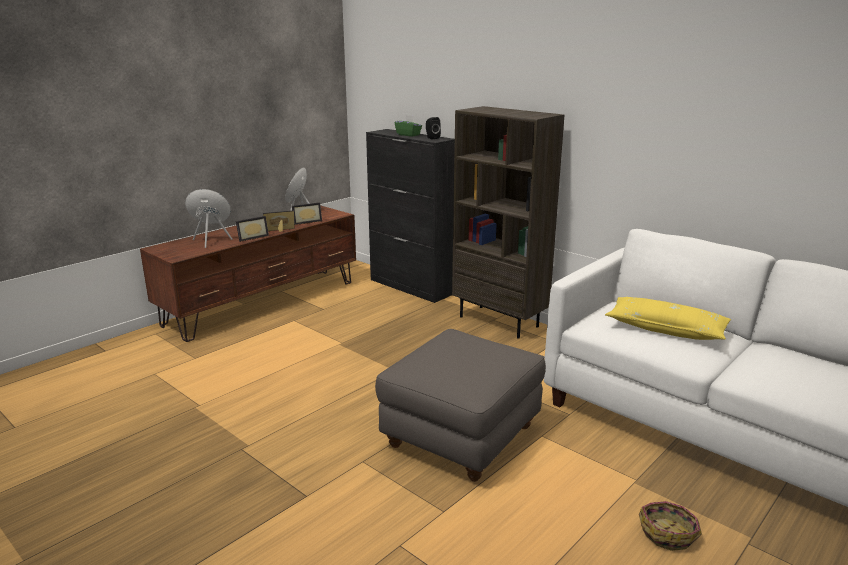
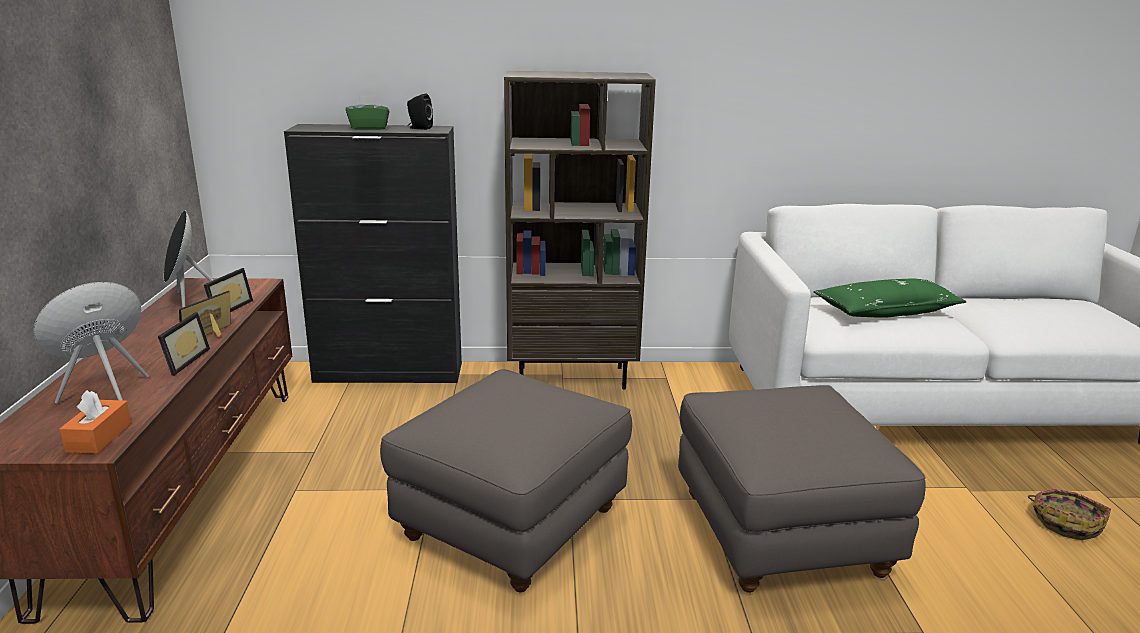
camera: 45 degrees left, 0 degrees up
(183, 254) = (99, 437): none -> orange tissue box
(347, 370) = (511, 523): none -> grey ottoman
(666, 329) = (886, 311): yellow pillow -> green pillow

